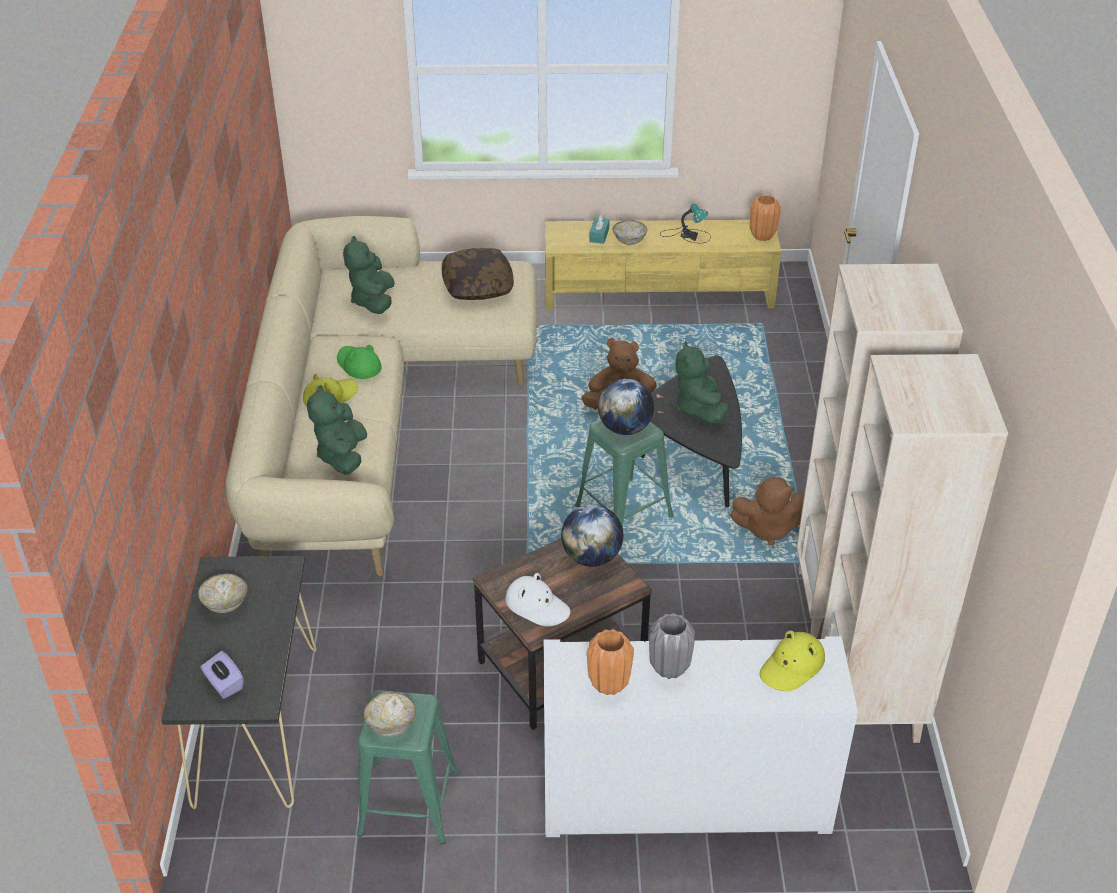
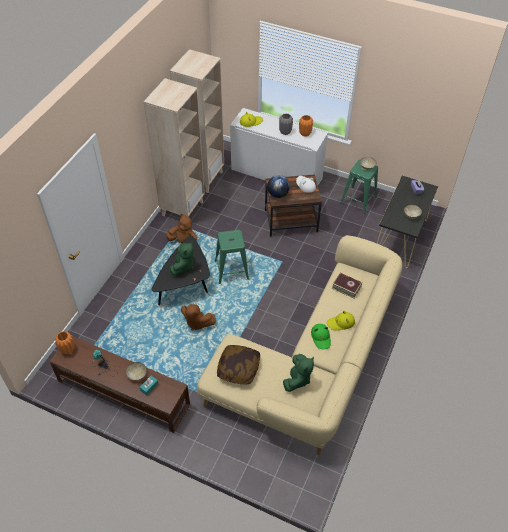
camera: 155 degrees left, 10 degrees up
(342, 456) = (346, 287): green plush toy -> book
(625, 428) = (231, 239): globe -> none
(659, 293) = (123, 392): yellow tv stand -> brown tv stand

